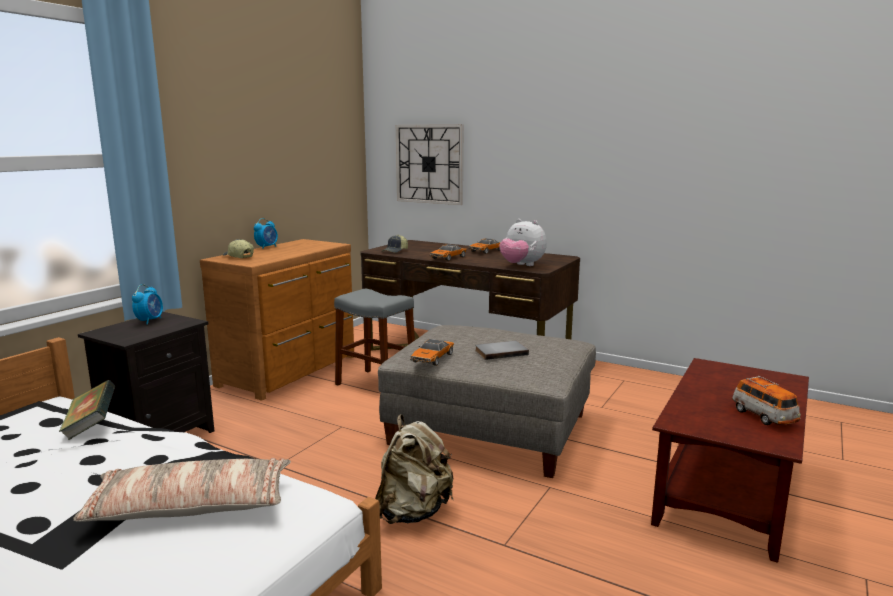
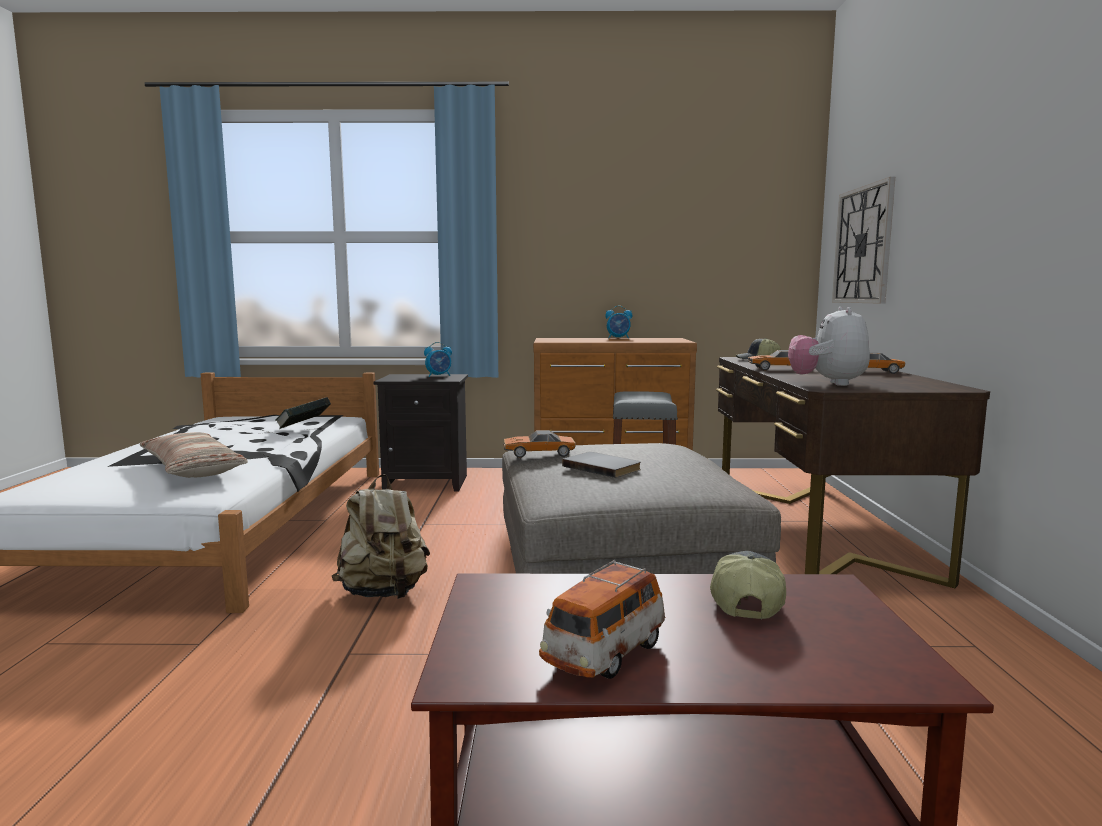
camera: 60 degrees right, 5 degrees down
(238, 257) = (563, 339): cap -> cap (744, 601)

